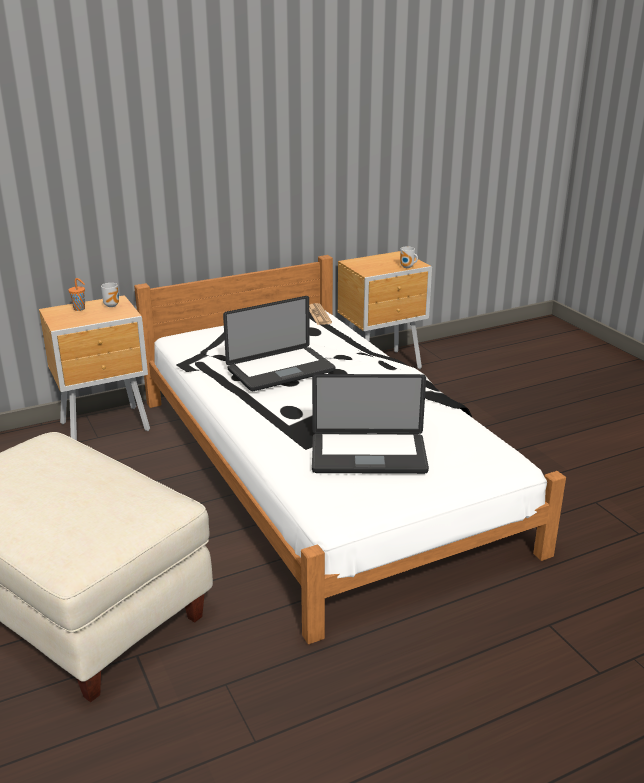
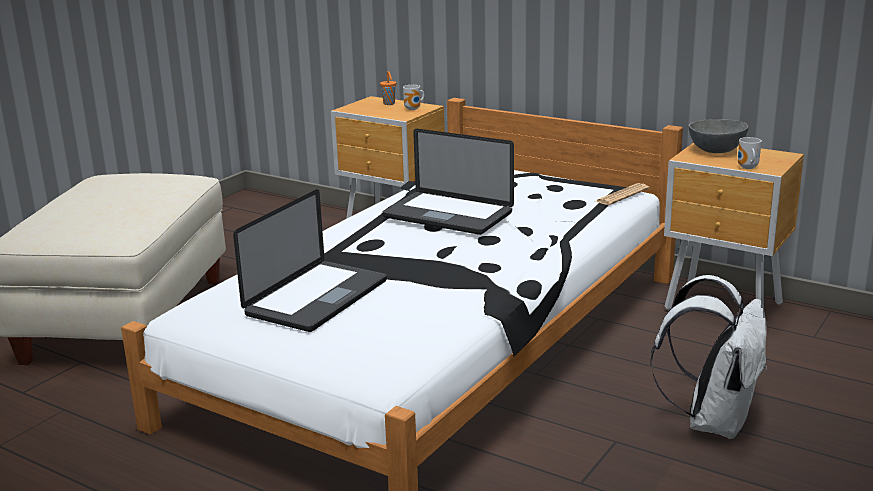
camera: 60 degrees right, 5 degrees down
(368, 263) = (717, 151): none -> grey bowl
(368, 455) = (317, 298): laptop -> laptop turned 120 degrees counterclockwise
(503, 420) = (713, 421): none -> white backpack

